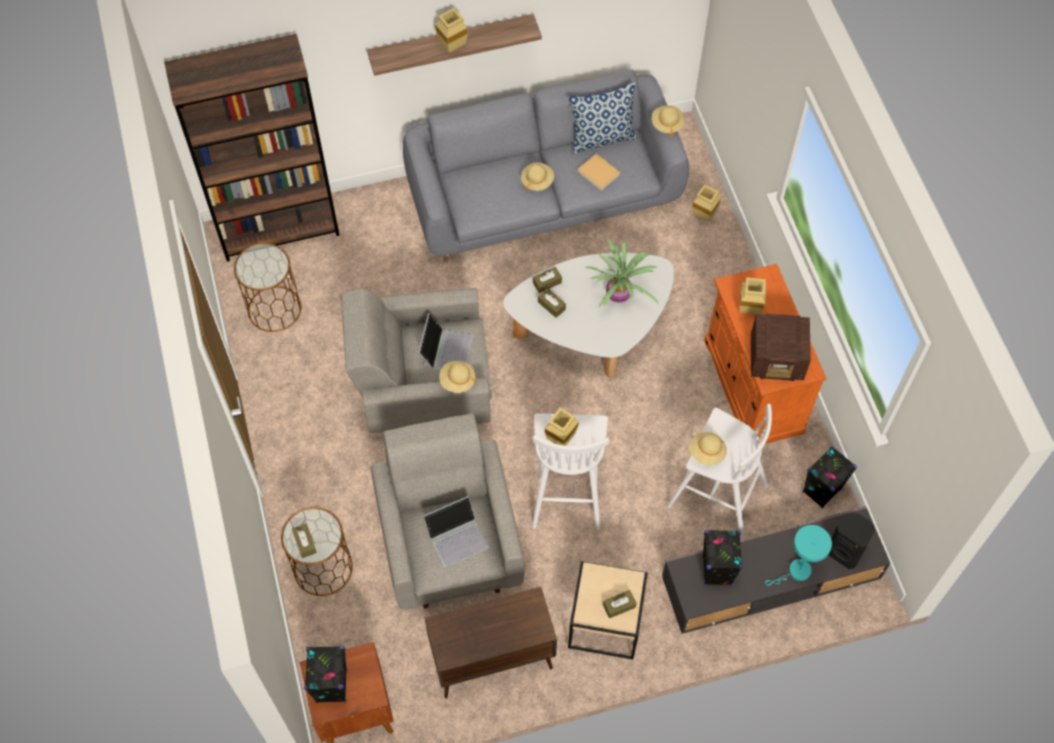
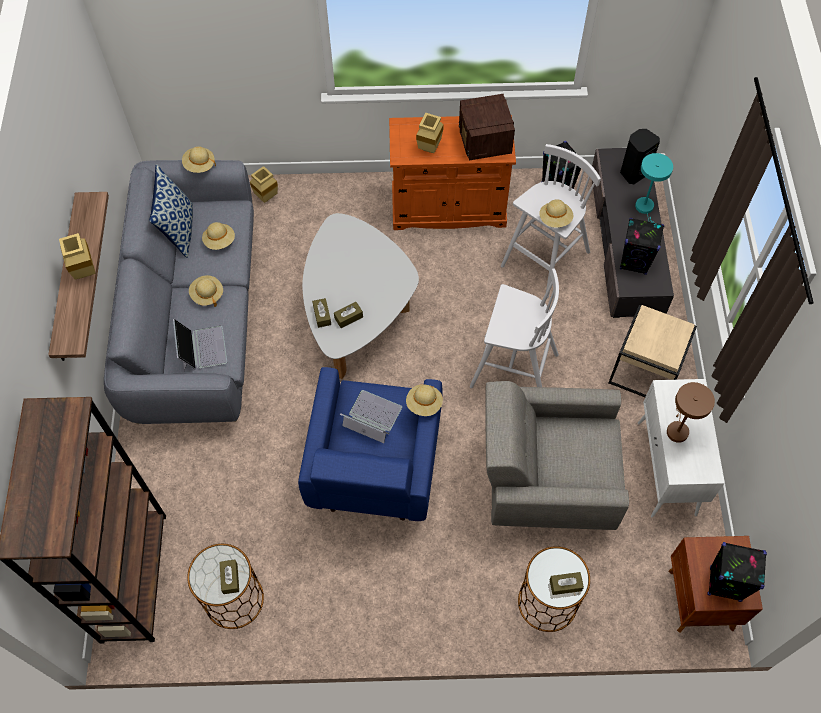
camera: 75 degrees left, 0 degrees up
(423, 388) = (373, 470): grey armchair -> blue armchair
(457, 536) = (575, 449): laptop -> laptop (202, 348)
(489, 617) = (677, 428): none -> brown table lamp
(491, 661) = (666, 469): brown cabinet -> white cabinet
(561, 441) = (518, 326): beige vase -> none
(599, 173) = (220, 241): beige book -> beige hat
(619, 296) = (356, 261): potted plant -> none
(619, 606) = (670, 331): brown tissue box -> brown tissue box (230, 578)
(777, 359) = (484, 142): radio -> radio turned 150 degrees clockwise

